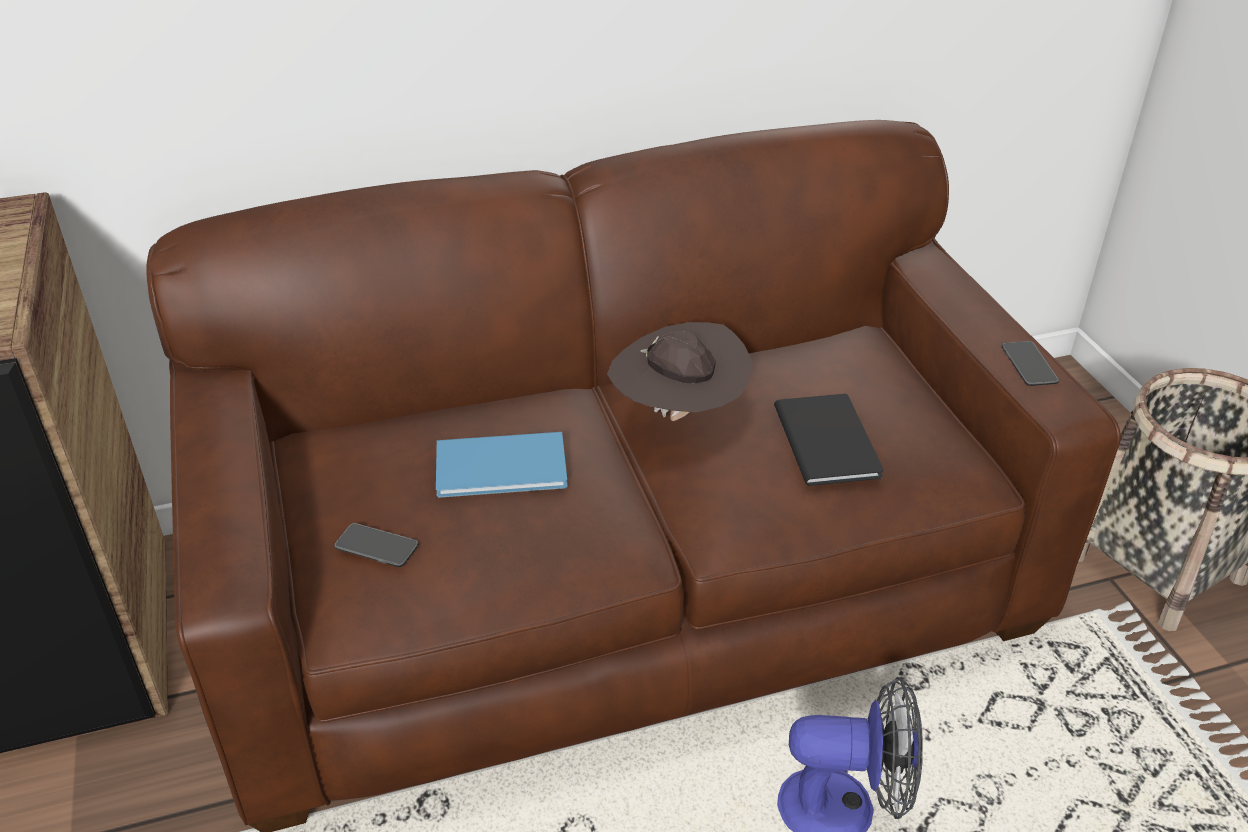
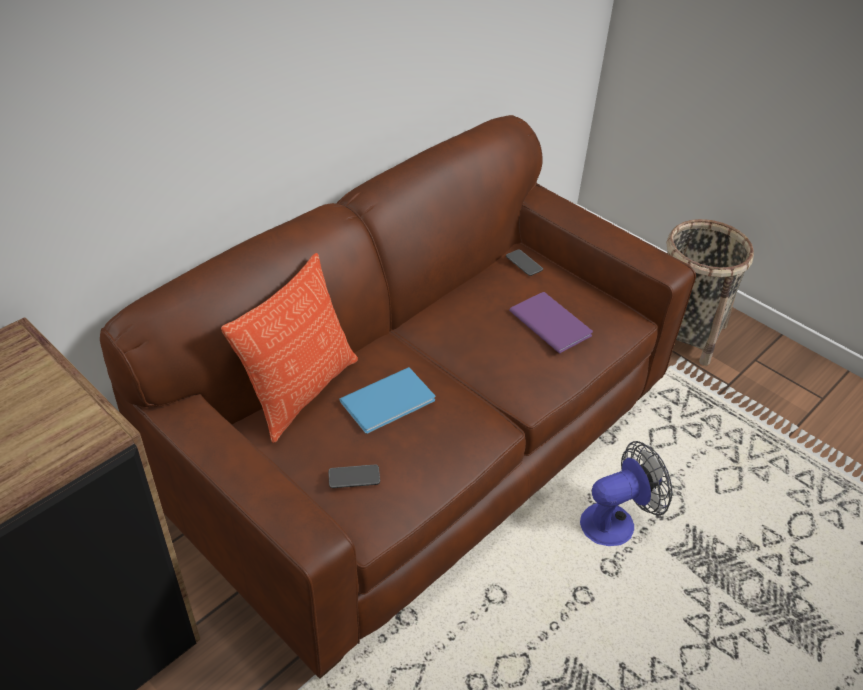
camera: 30 degrees left, 5 degrees up
(404, 420) = (301, 392): none -> orange pillow
(679, 414) = (460, 333): brown hat -> none
(829, 439) = (550, 321): black book -> purple book
(1029, 365) = (634, 247): phone -> phone (524, 263)

